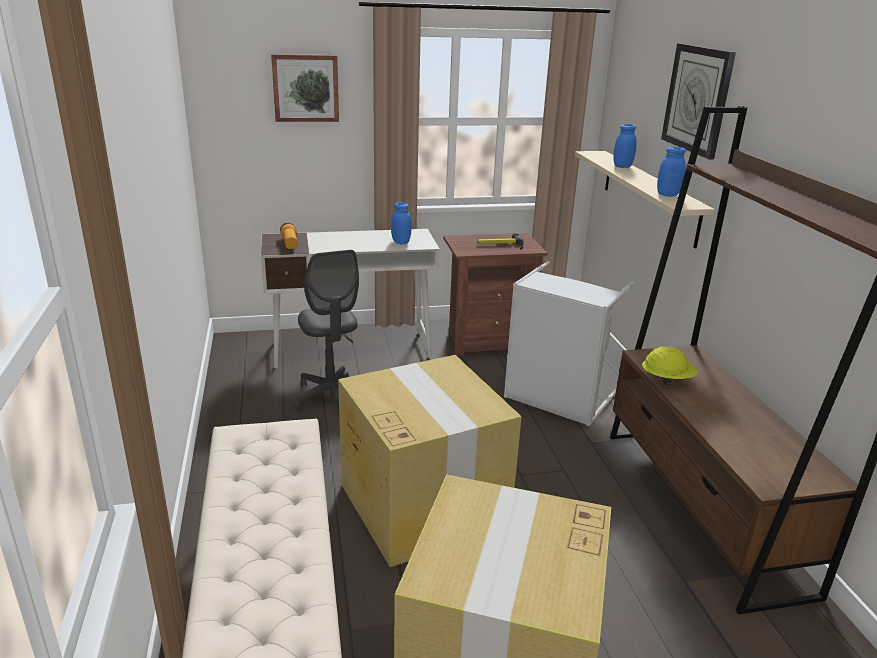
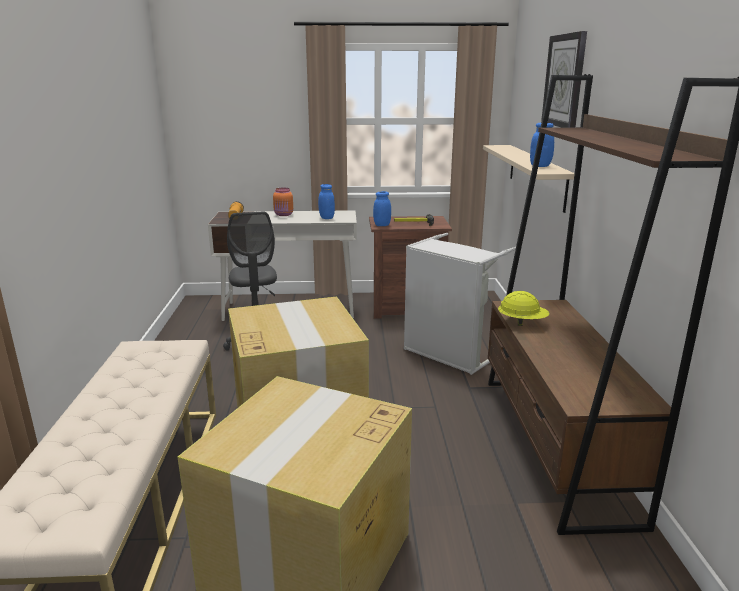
camera: 10 degrees right, 5 degrees down
(305, 88) = (255, 94): picture -> none
(346, 238) = (284, 215): none -> orange jar
(622, 166) = (516, 152): blue jar -> blue jar (382, 225)

